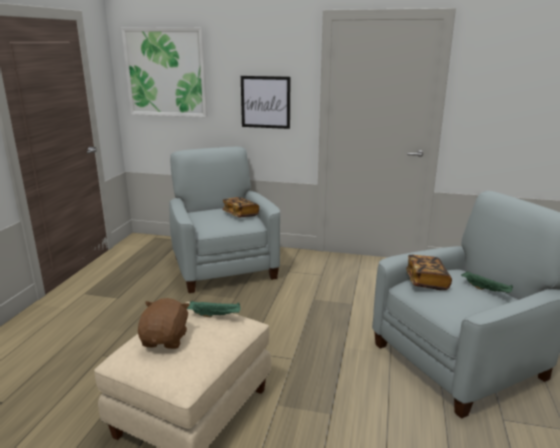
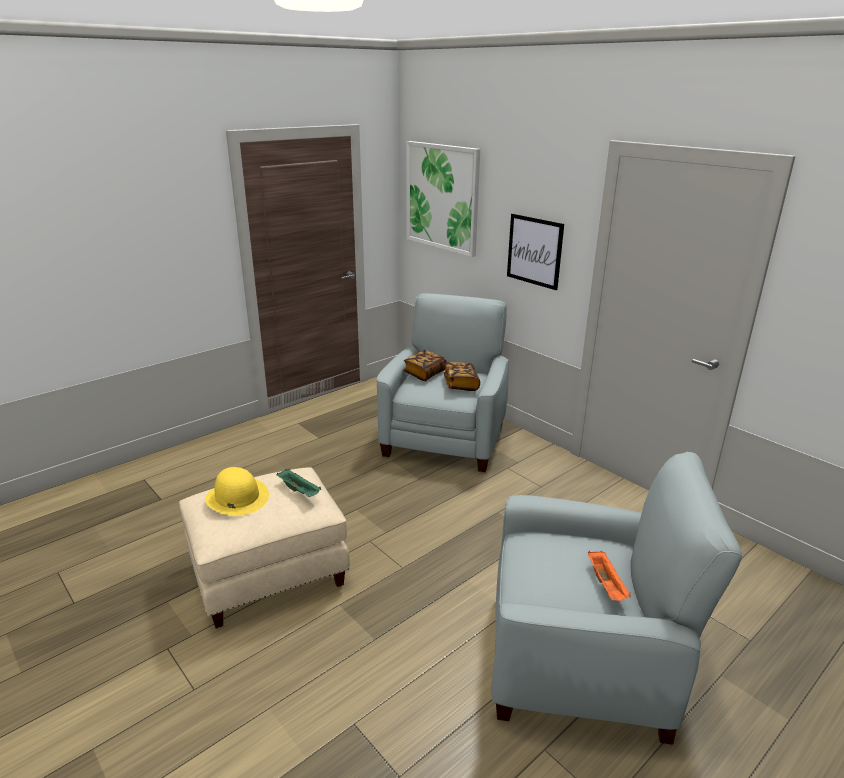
camera: 35 degrees right, 5 degrees up
(165, 339) = (237, 497): brown plush toy -> yellow hat
(426, 281) = (547, 543): book -> book (424, 373)
(486, 290) = (606, 585): green tray -> orange tray

